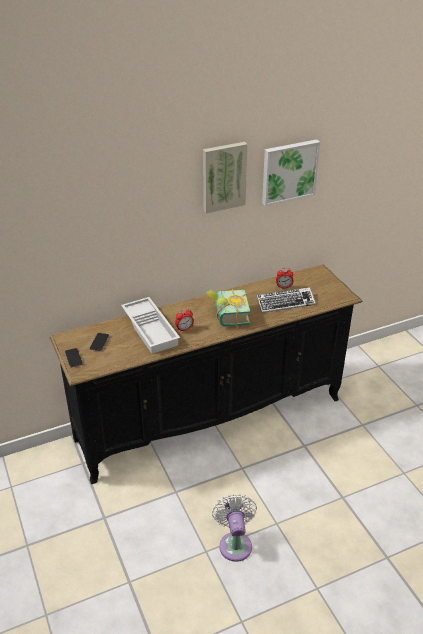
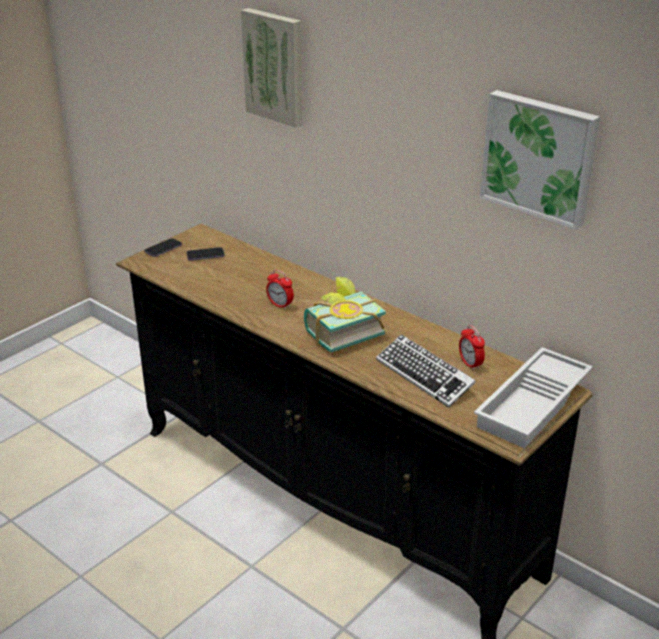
camera: 65 degrees right, 5 degrees down
(151, 329) = (261, 281): white tray -> white tray (534, 405)
(223, 176) = (425, 108): picture -> picture (275, 66)
(235, 543) = (105, 602): white fan -> none

